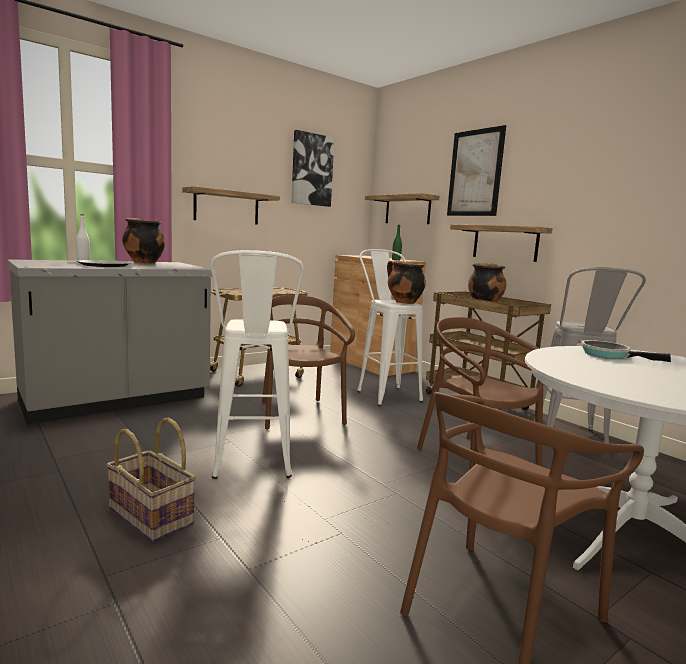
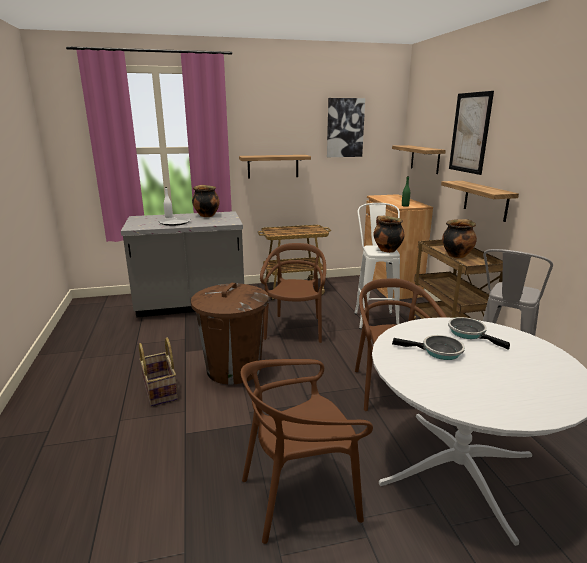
camera: 25 degrees right, 10 degrees up
(252, 469) = (233, 369): white stool -> brown trash can
(612, 369) = (438, 351): none -> frying pan

